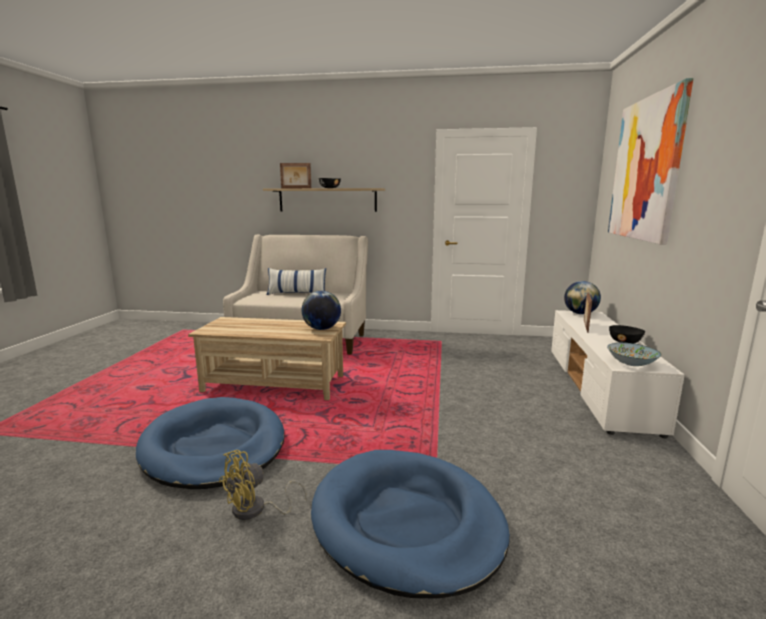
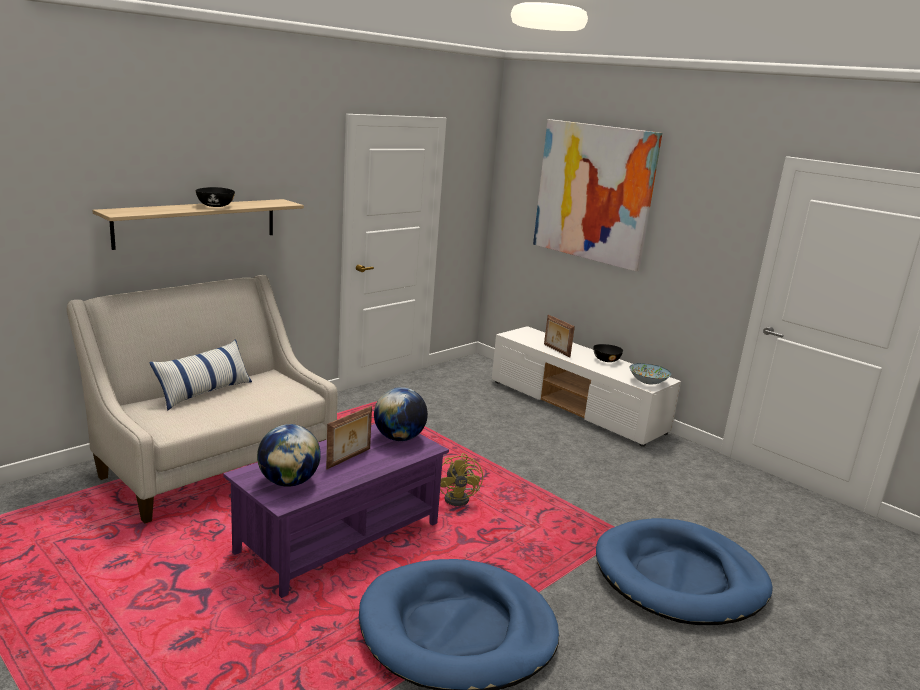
camera: 55 degrees left, 5 degrees up
(256, 510) = (606, 641): yellow fan -> yellow fan (460, 498)
(274, 384) = (339, 537): beige coffee table -> purple coffee table
(296, 188) = (152, 208): picture frame -> picture frame (349, 459)
(580, 313) = (521, 333): globe -> globe (289, 482)

